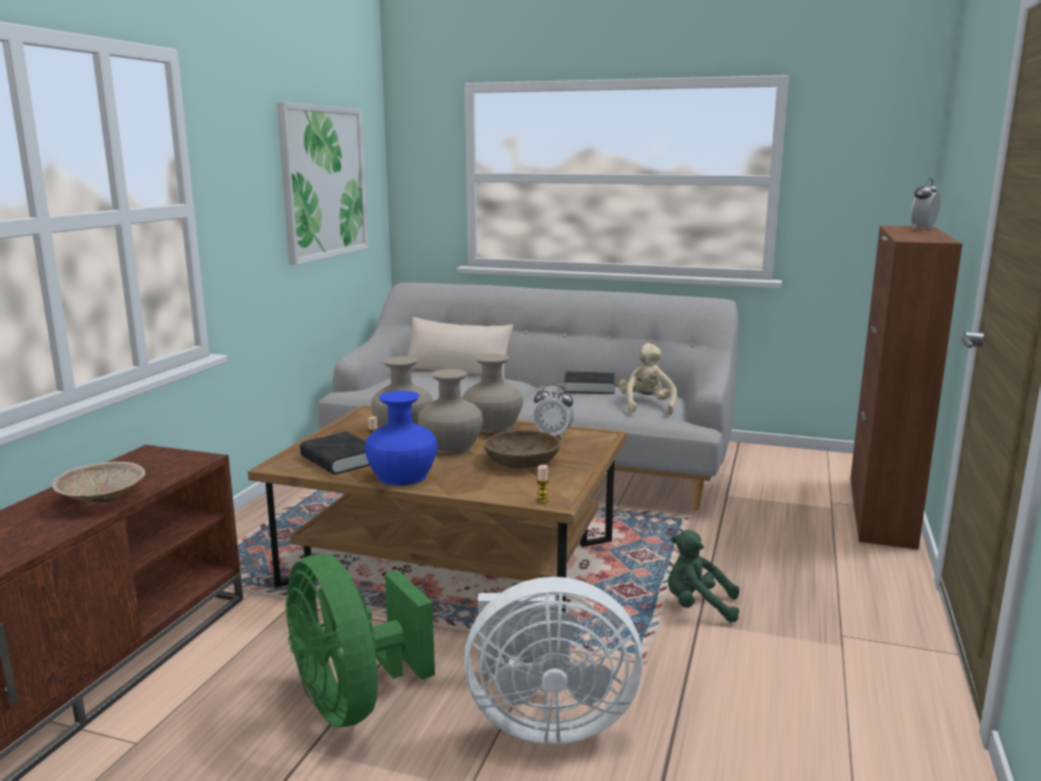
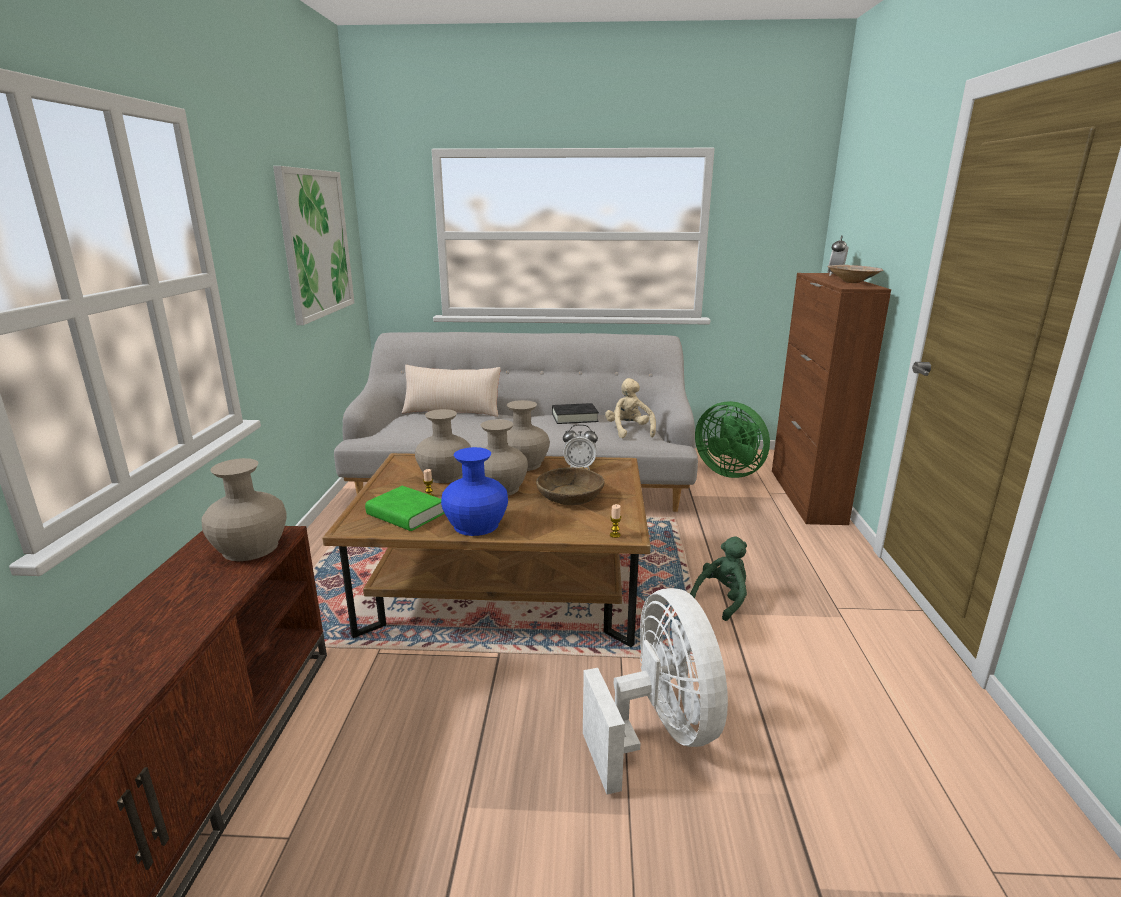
camera: 15 degrees left, 5 degrees up
(102, 500) = (202, 598): beige bowl -> beige bowl (853, 282)
(167, 466) = (250, 547): none -> beige vase
(339, 460) = (406, 514): black book -> green book
(353, 701) = (483, 745): green fan -> green fan (730, 472)
(545, 721) = (658, 731): white fan -> white fan turned 90 degrees counterclockwise
(698, 607) = (722, 599): green plush toy -> green plush toy turned 135 degrees clockwise

